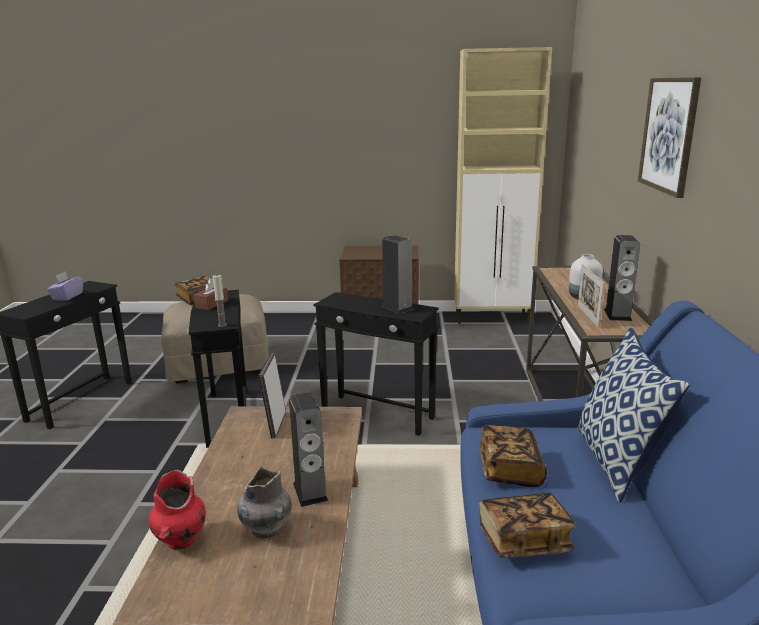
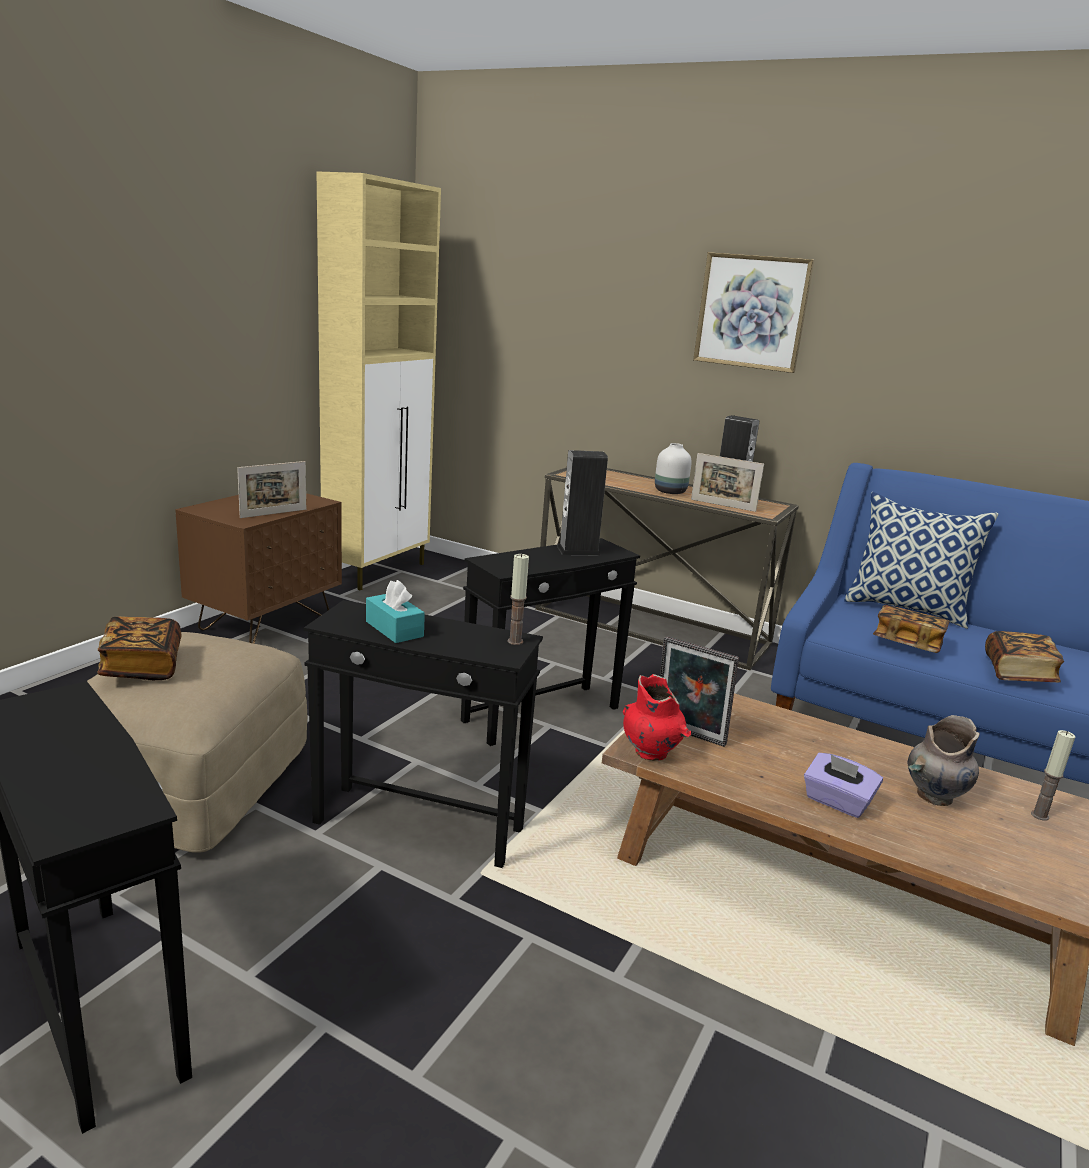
camera: 65 degrees left, 0 degrees up
(67, 296) = (75, 744): purple tissue box -> purple tissue box (837, 802)
(181, 541) = (947, 856): red vase -> red vase (652, 753)
(212, 304) = (394, 629): brown tissue box -> turquoise tissue box
(273, 589) = (1039, 815): none -> candle
(310, 492) = (864, 754): speaker -> none
(371, 256) = (273, 513): none -> picture frame

